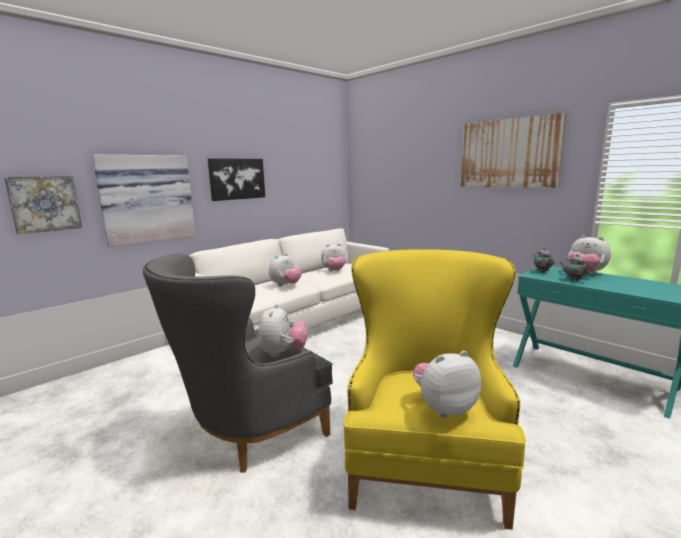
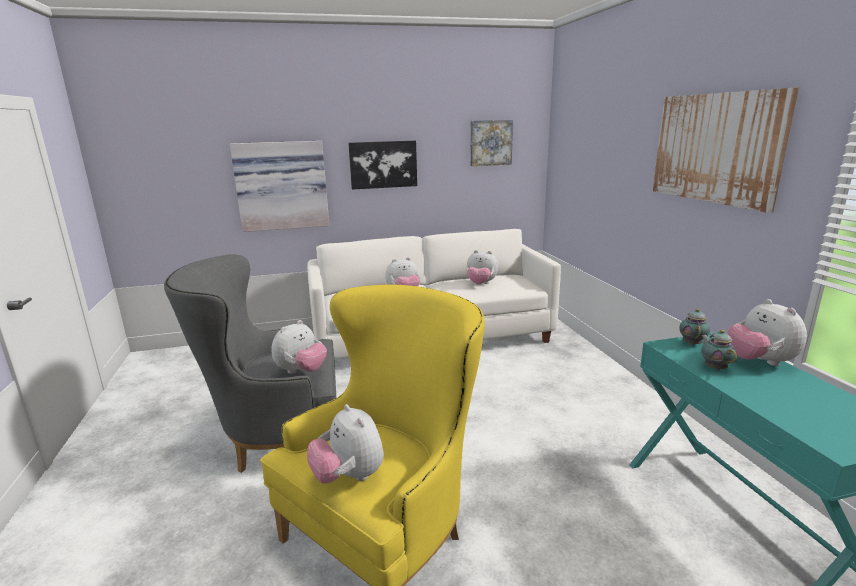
camera: 30 degrees right, 5 degrees up
(44, 203) = (191, 189): picture -> picture (490, 143)
(444, 408) = (349, 477): plush toy -> plush toy turned 135 degrees counterclockwise

